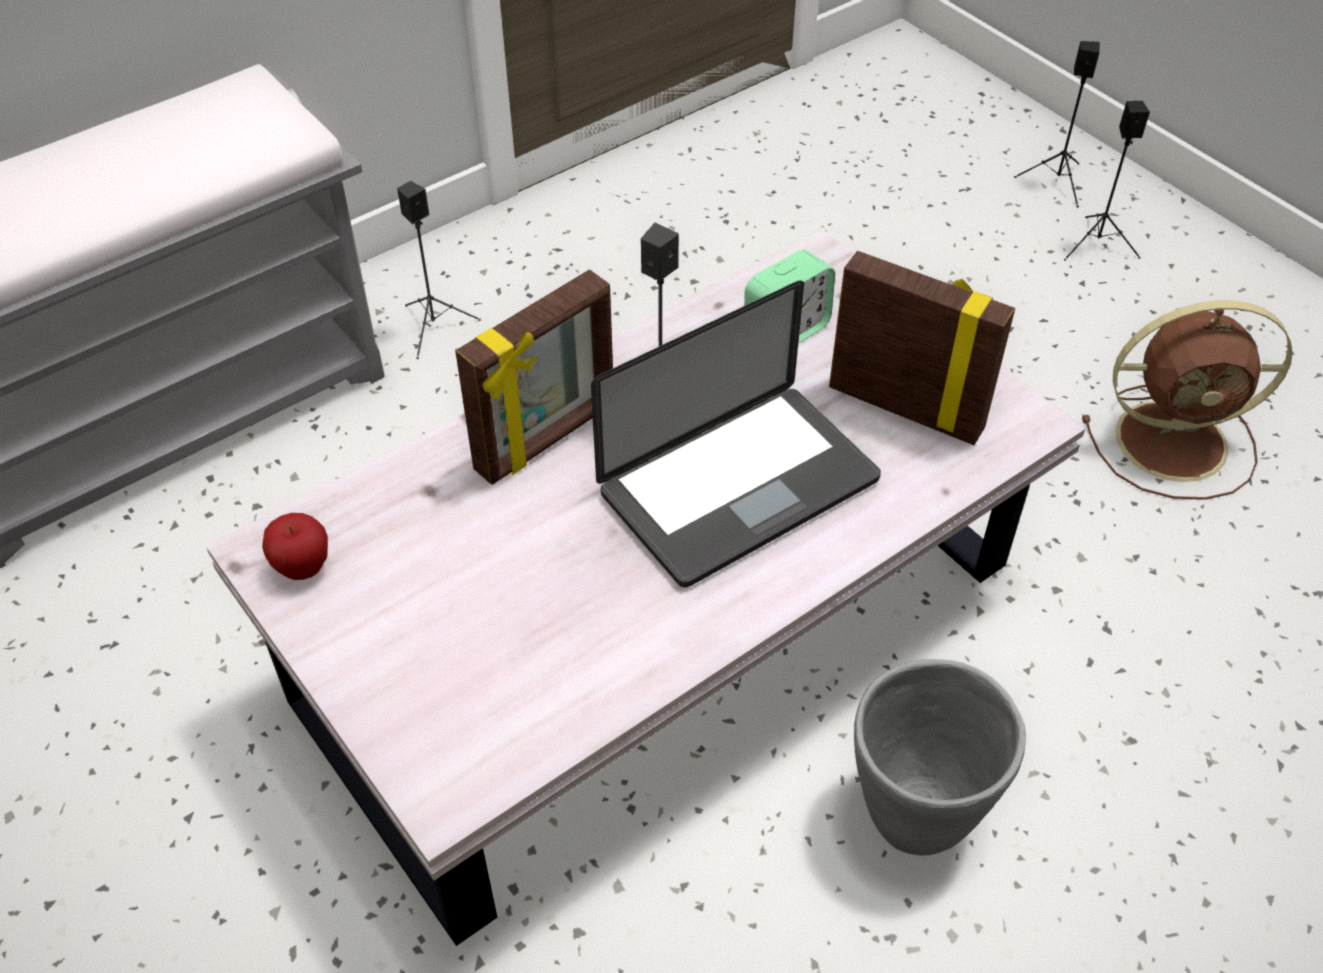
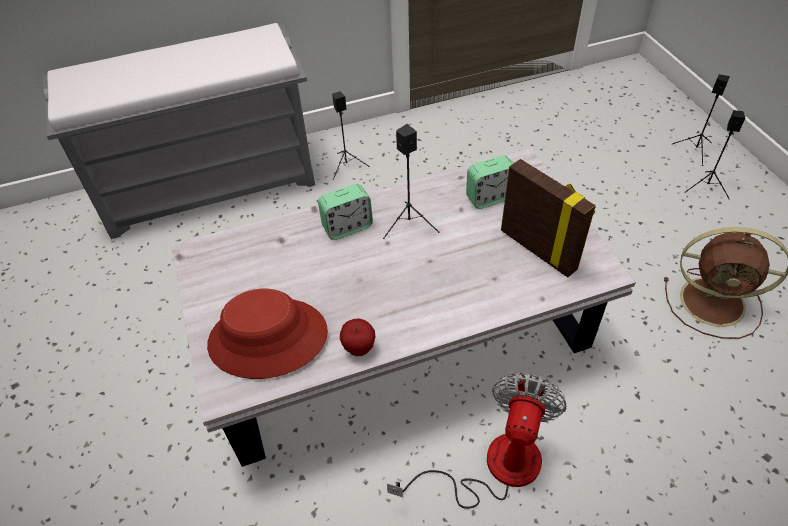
camera: 20 degrees right, 0 degrees up
(303, 568) = (208, 264): apple -> apple (359, 348)
(486, 679) = (268, 339): none -> red hat
(547, 439) = (347, 227): picture frame -> alarm clock
(739, 487) = (432, 272): laptop -> none
(915, 815) = (494, 467): grey planter -> fan

